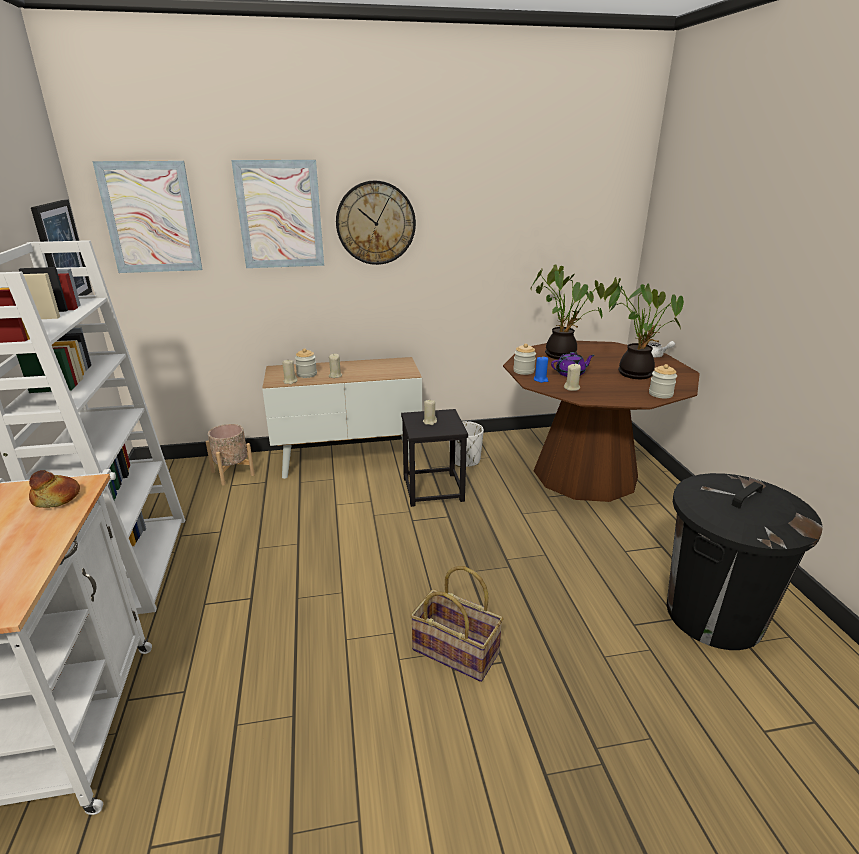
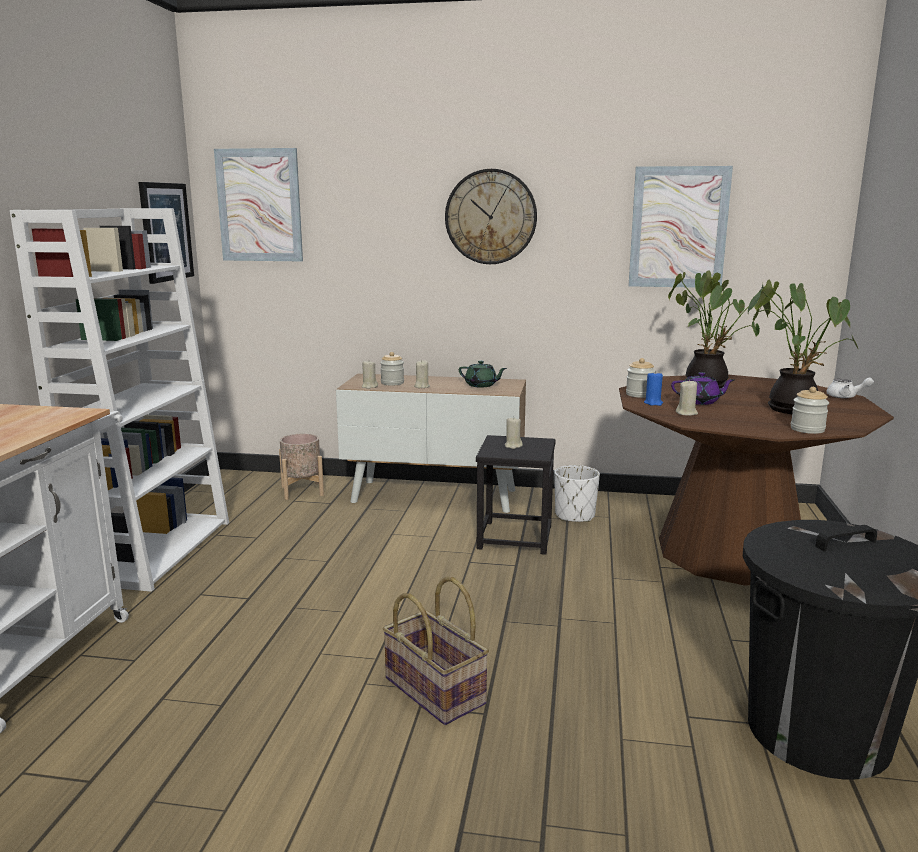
camera: 20 degrees right, 10 degrees down
(56, 499) = (50, 418): bread -> none
(280, 215) = (386, 205): picture -> picture (678, 227)
(383, 368) = (481, 385): none -> green teapot

